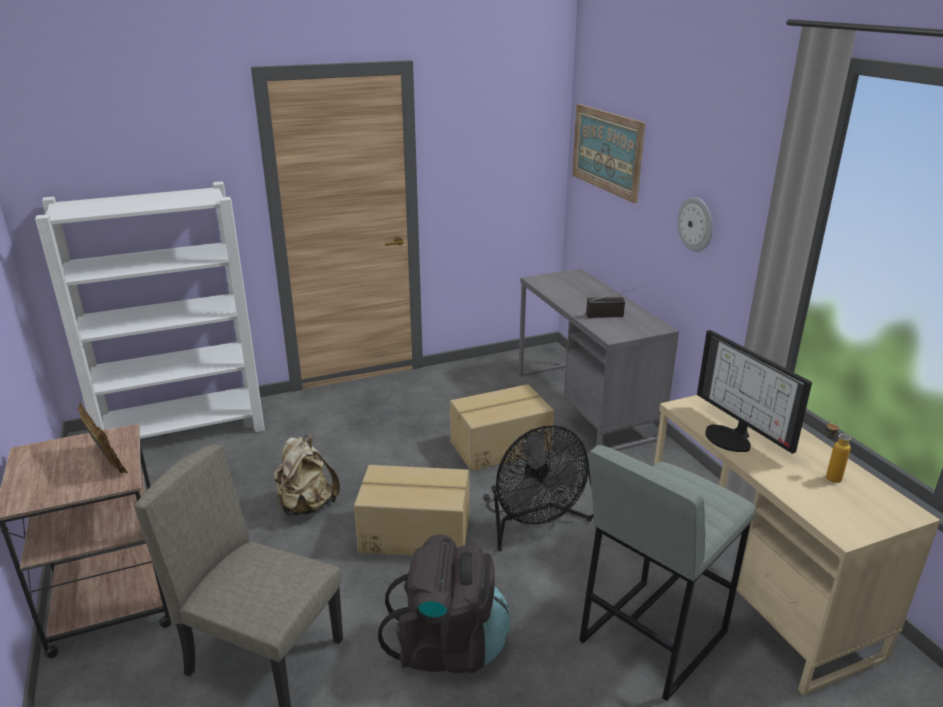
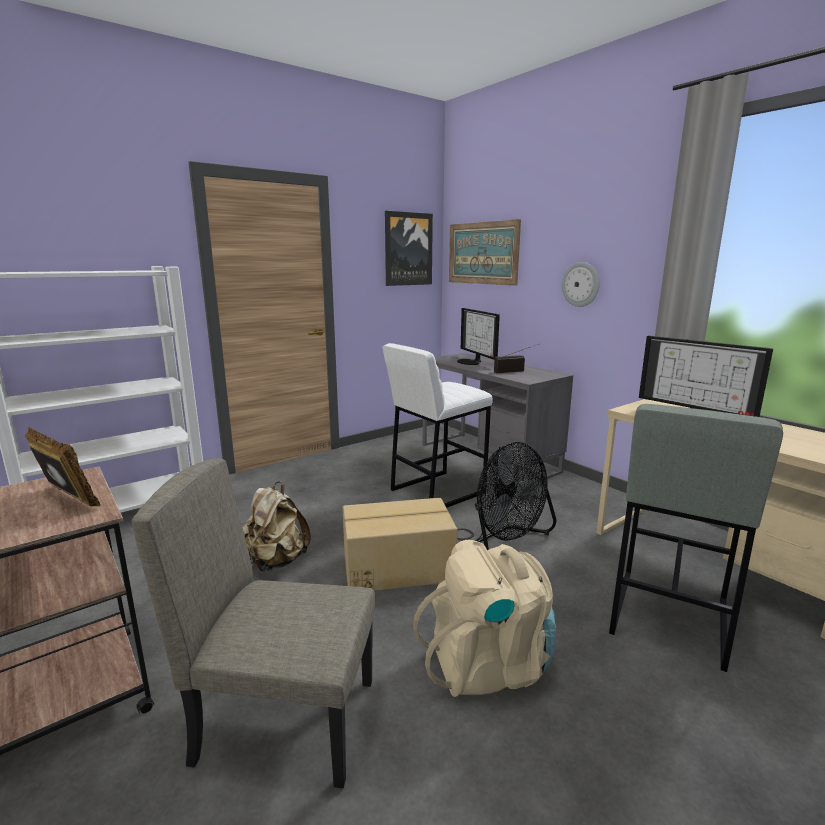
camera: 15 degrees left, 10 degrees down
(448, 646) = (488, 664): black backpack -> beige backpack
(499, 446) = (436, 492): cardboard box -> white stool
(519, 136) = (408, 249): none -> picture
(574, 290) = (471, 362): none -> monitor
(827, 475) = (790, 435): bottle -> none

